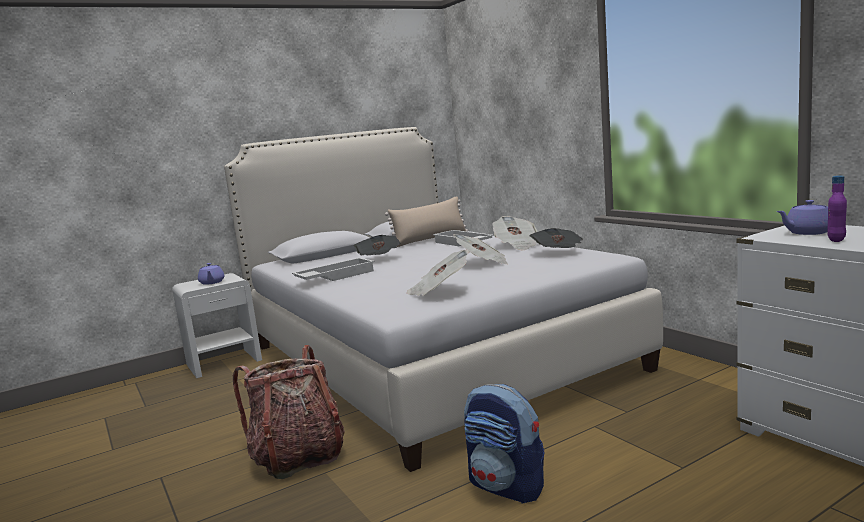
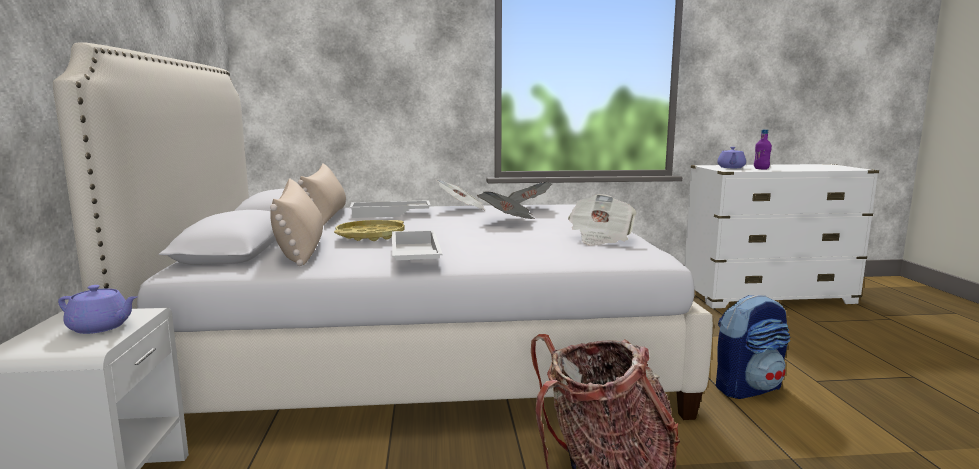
camera: 65 degrees left, 0 degrees up
(332, 260) = (301, 249): none -> beige pillow
(379, 259) = (370, 236): newspaper -> yellow tray

